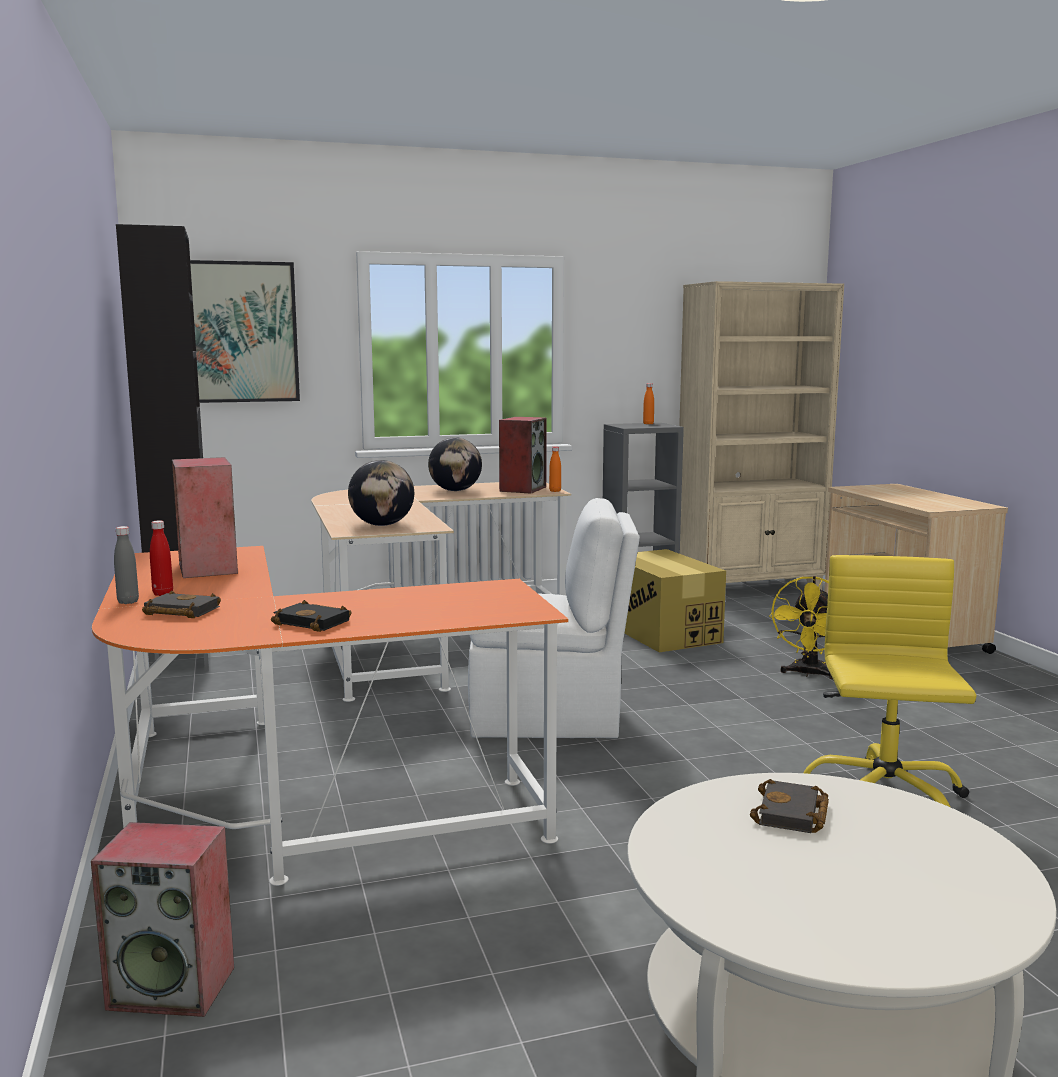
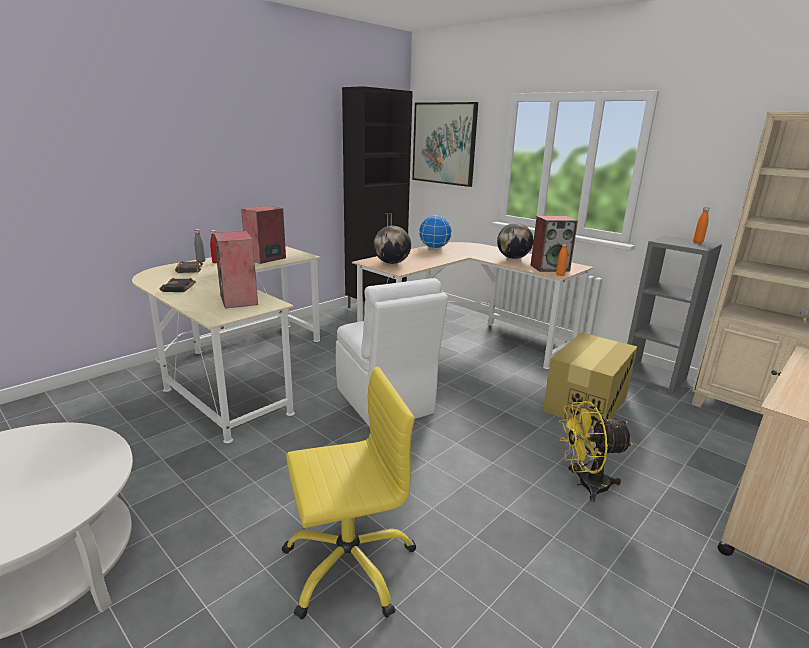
camera: 60 degrees right, 10 degrees up
(174, 987) = (85, 396): speaker -> speaker (239, 300)
(287, 805) = (236, 370): orange desk -> beige desk
(338, 503) = (434, 248): none -> globe
(792, 815) = (62, 466): black book -> none

